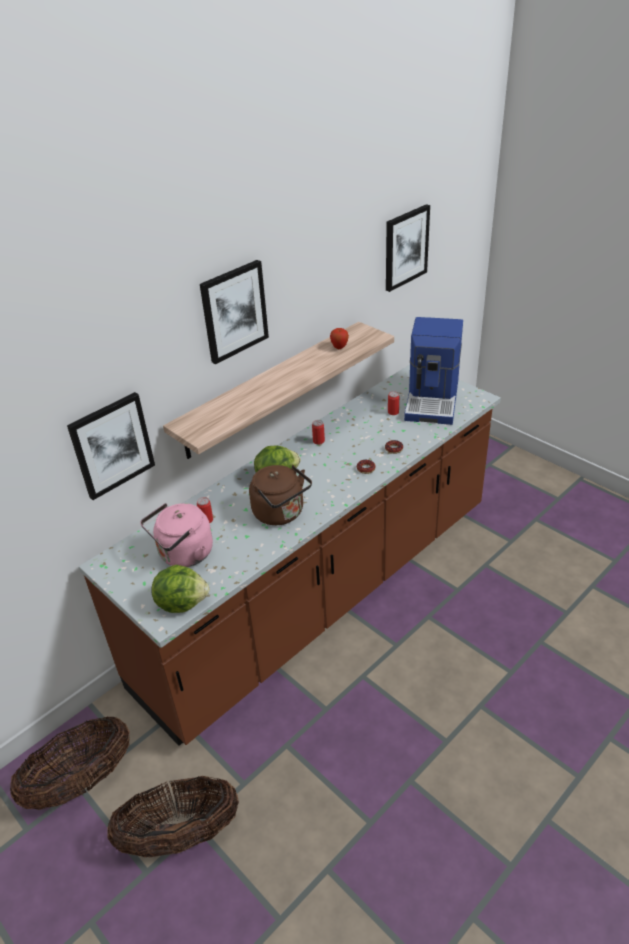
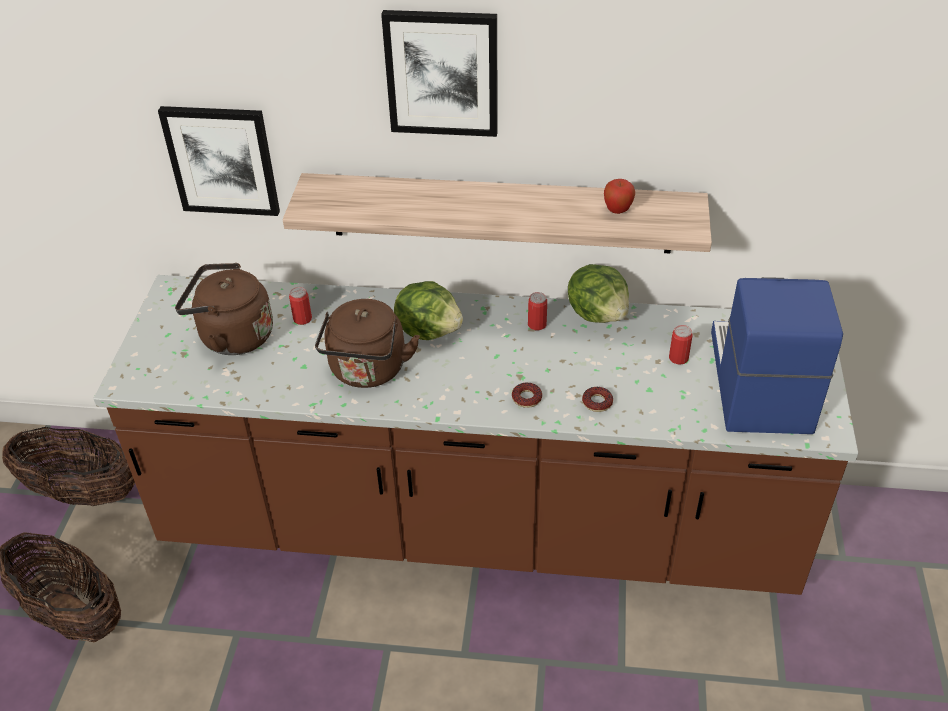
camera: 50 degrees right, 5 degrees up
(182, 602) = (160, 380): lettuce -> lettuce (598, 314)
(183, 555) = (232, 336): pink kettle -> brown kettle
(405, 247) = (855, 116): picture -> none
(433, 399) = (758, 382): coffee machine -> coffee machine turned 120 degrees clockwise

